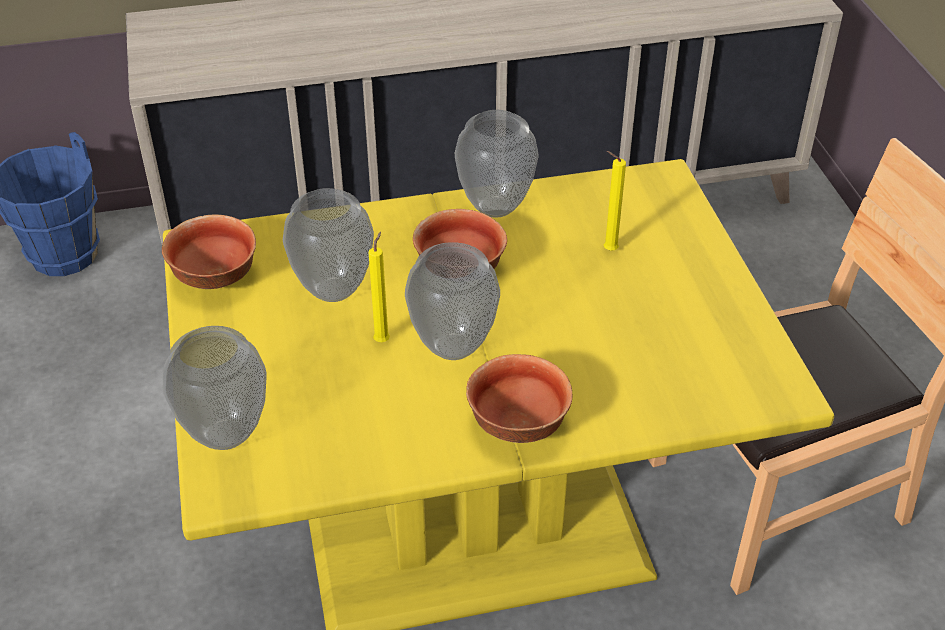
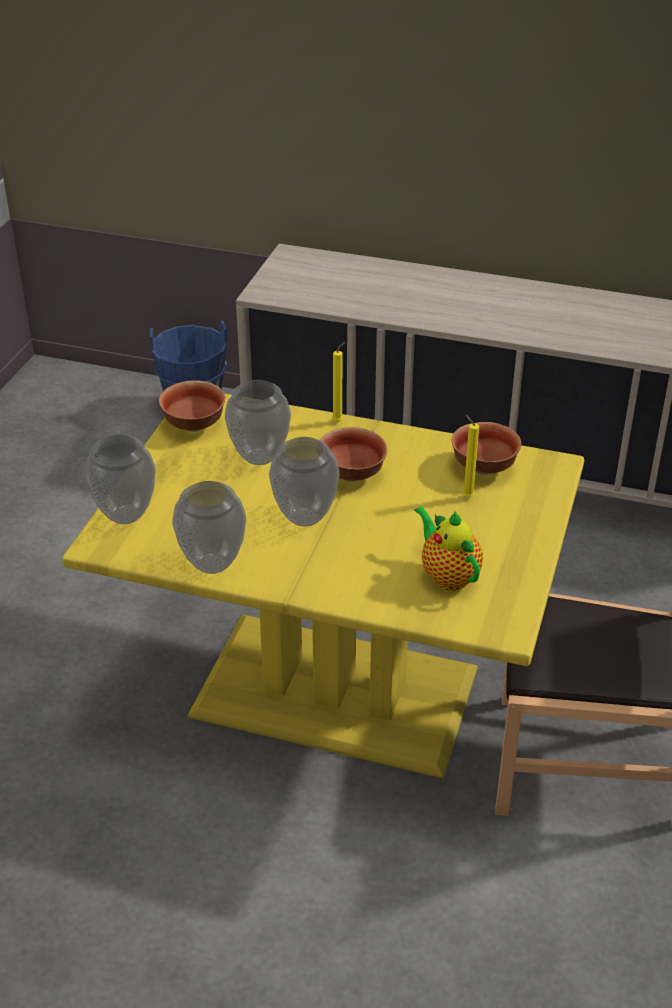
camera: 30 degrees right, 5 degrees down
(383, 339) = (264, 497): yellow candle -> yellow candle (339, 421)
(497, 207) = (413, 443): vase -> vase (214, 564)
(516, 425) = (303, 578): bowl -> bowl (482, 467)
(670, 353) = (447, 575): none -> teapot

